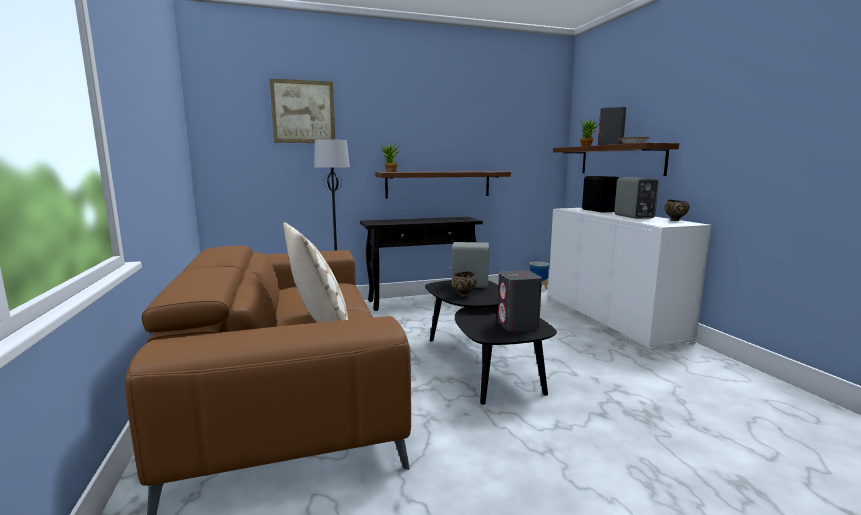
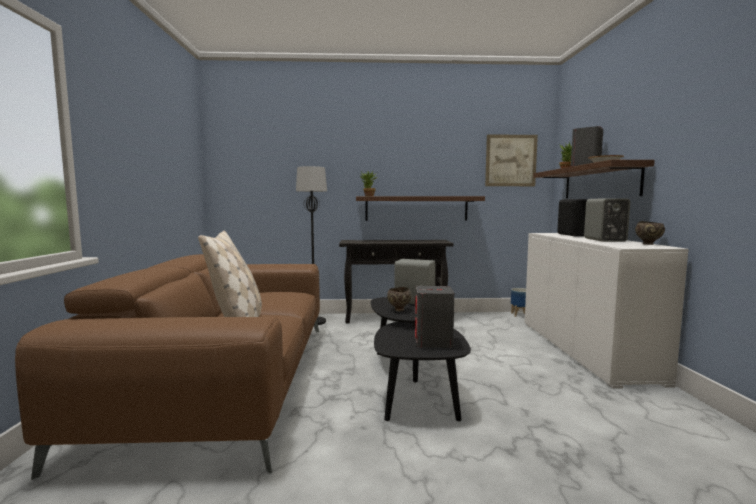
camera: 15 degrees right, 5 degrees down
(303, 112) = (295, 145): picture -> picture (510, 160)

